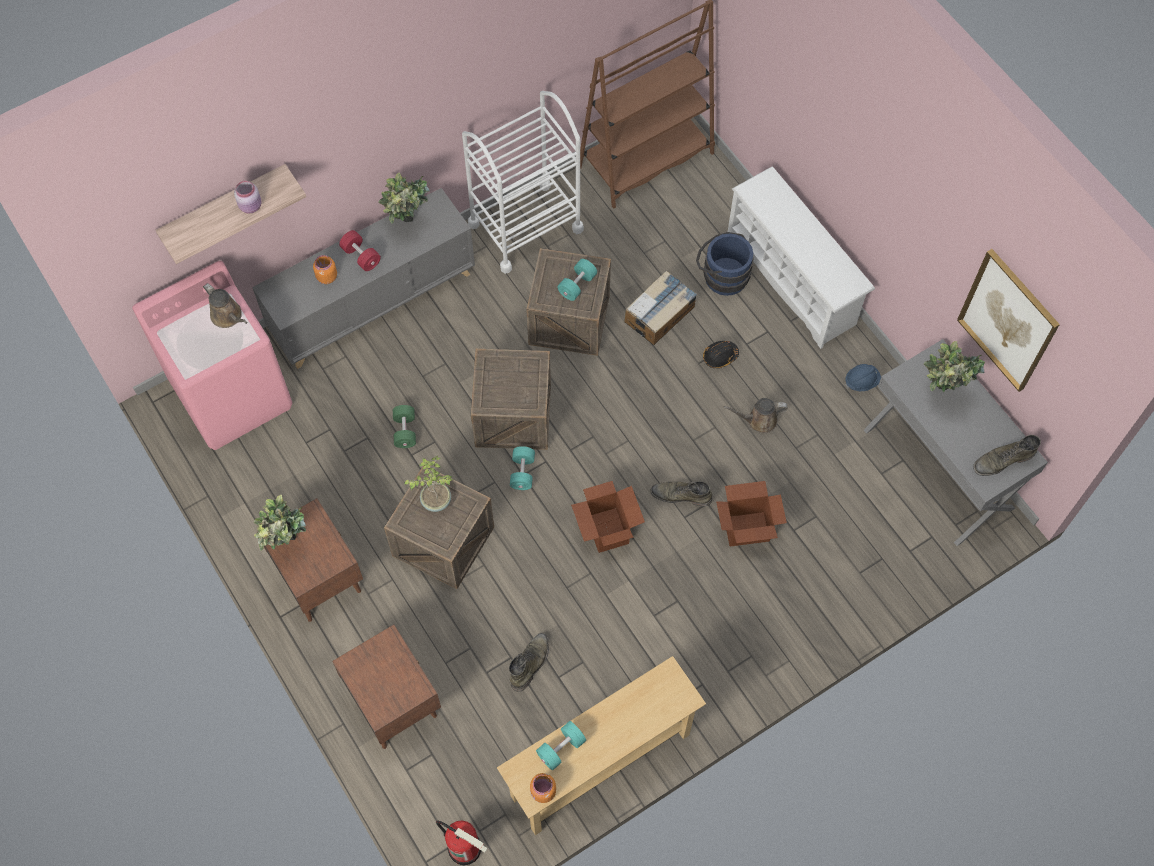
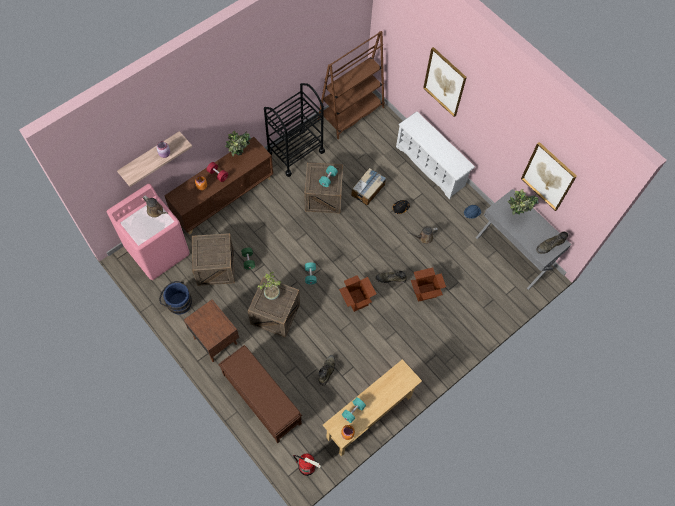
camera: 10 degrees left, 0 degrees up
(289, 549) = (201, 326): potted plant -> none
(373, 302) = (223, 197): grey cabinet -> brown cabinet
(394, 704) = (261, 398): brown nightstand -> brown bench
(513, 415) = (302, 247): crate -> crate (215, 267)
(525, 227) = (295, 152): white cart -> black cart
(722, 274) = (396, 167): blue bucket -> blue bucket (177, 302)
(824, 112) = (445, 82): none -> picture

